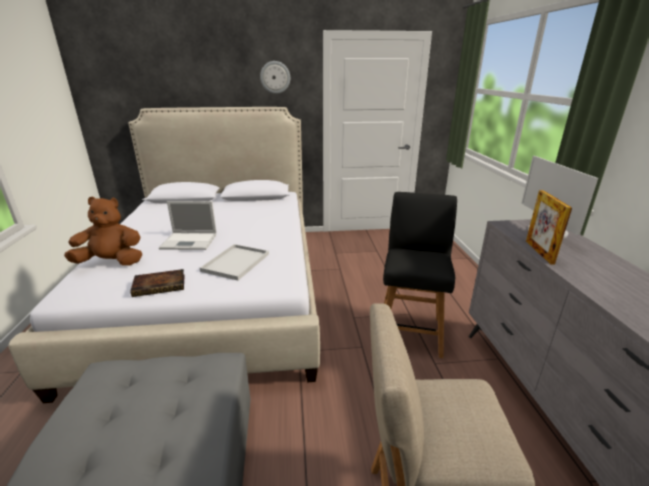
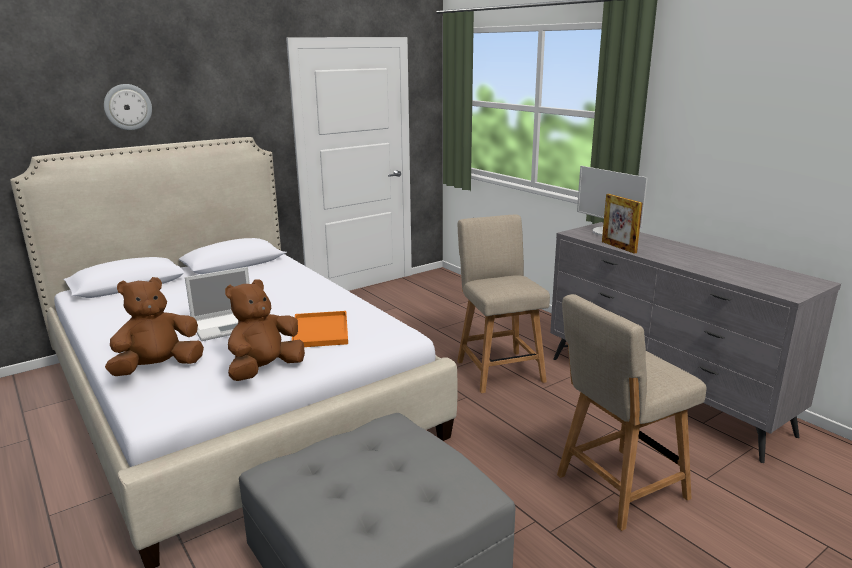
camera: 30 degrees left, 5 degrees down
(161, 285) = (265, 370): book -> brown plush toy
(236, 263) = (321, 331): white tray -> orange tray
(275, 77) = (230, 98): wall clock -> wall clock (128, 107)
(410, 330) = (498, 369): black chair -> beige chair

